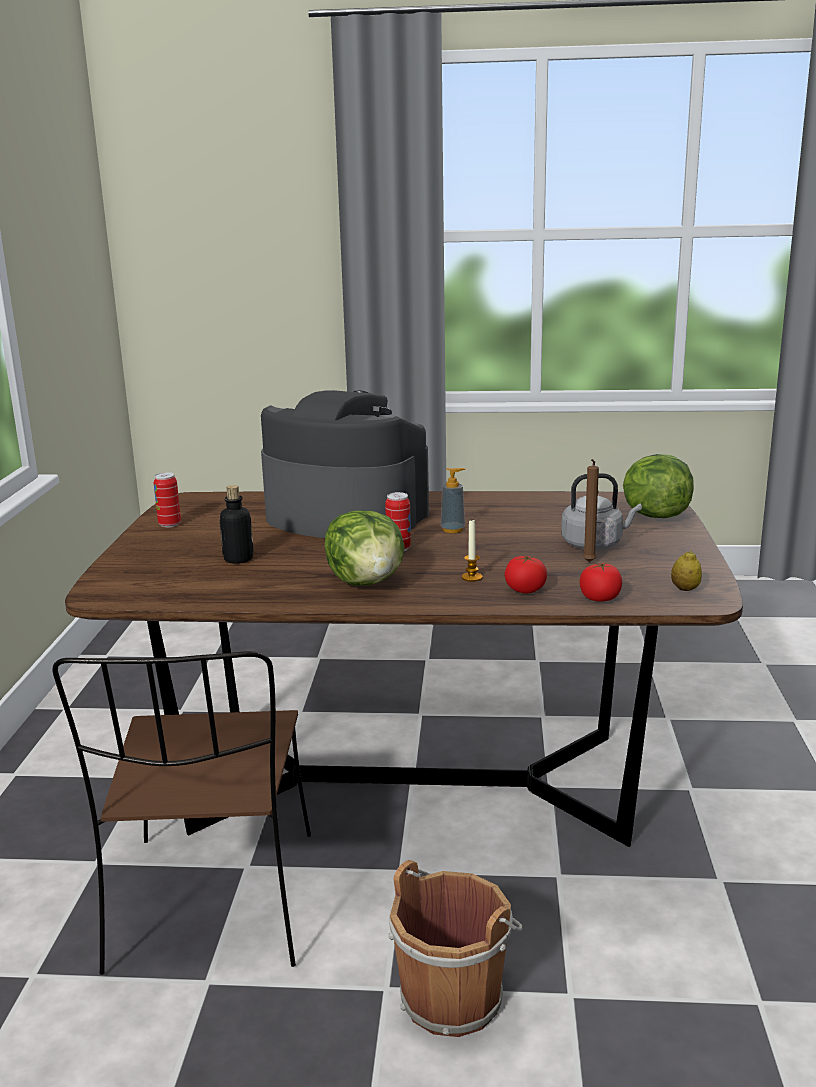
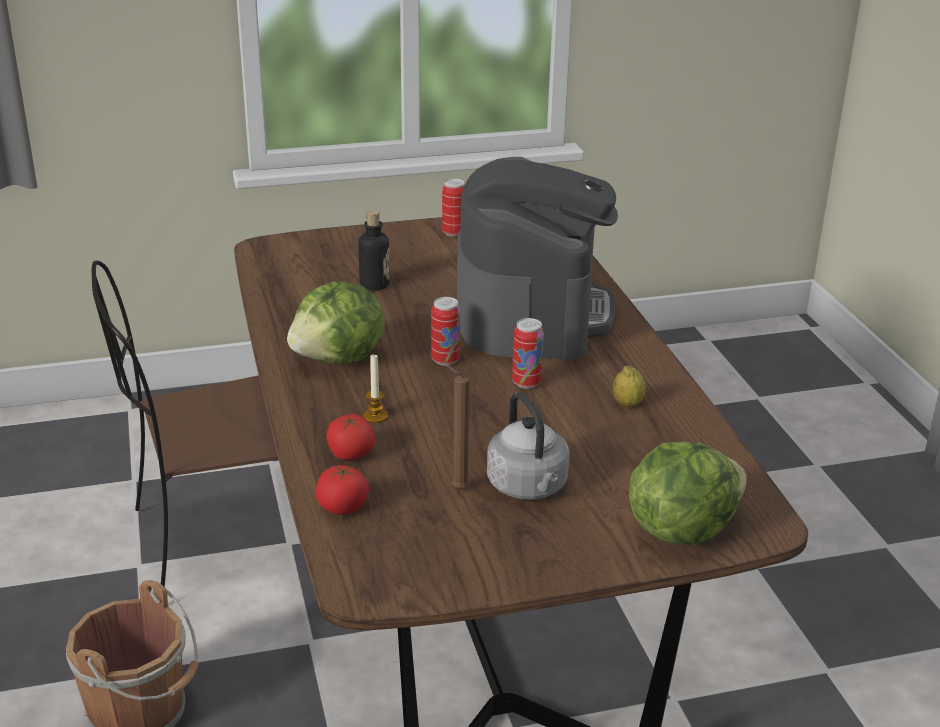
camera: 70 degrees right, 10 degrees up
(453, 530) = (526, 383): soap dispenser -> can
(685, 589) = (394, 569): lemon -> lemon (627, 404)

